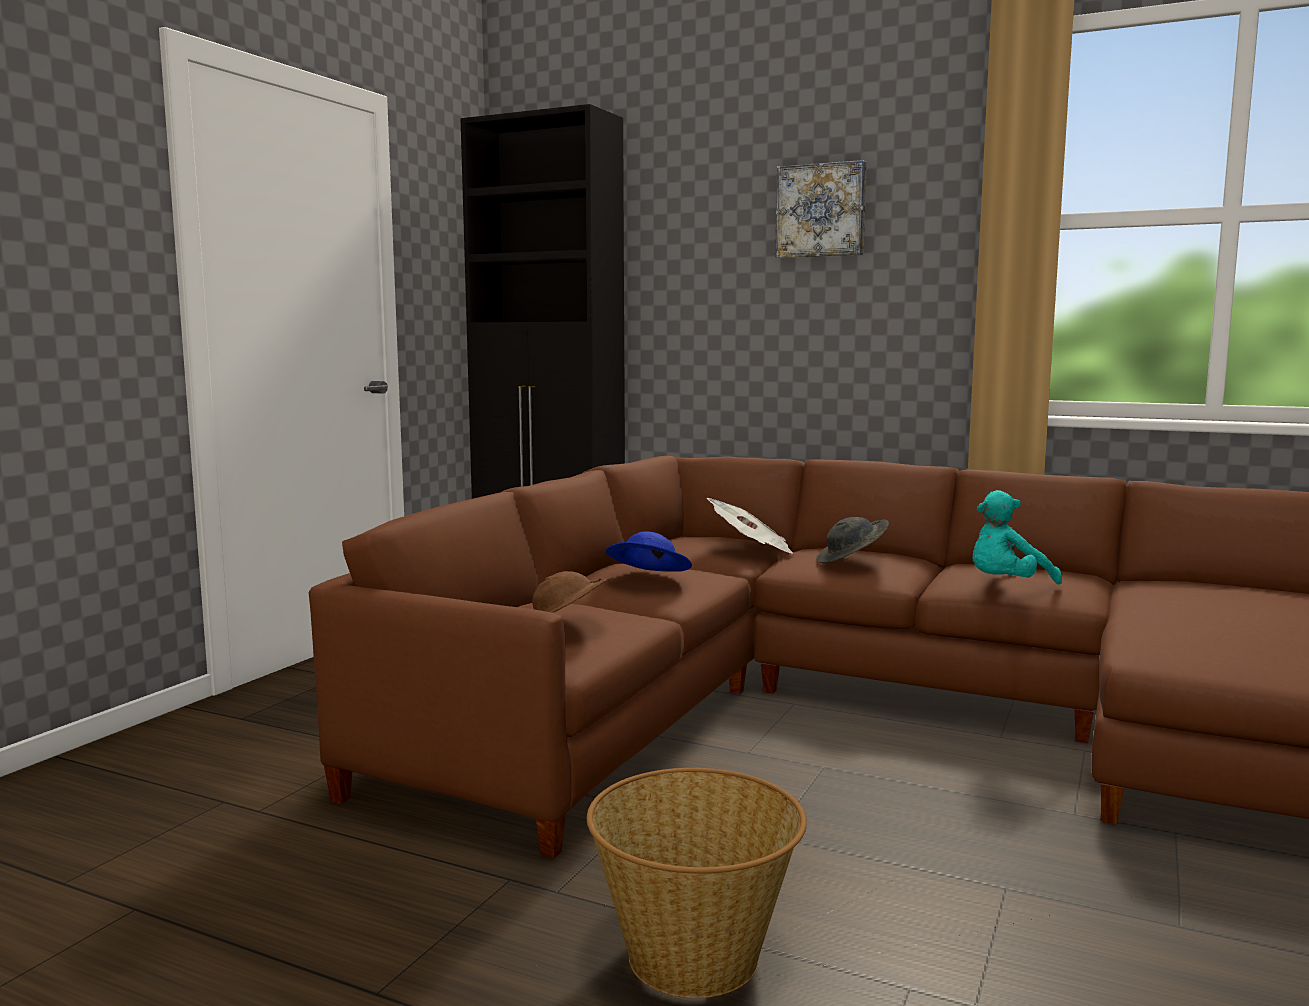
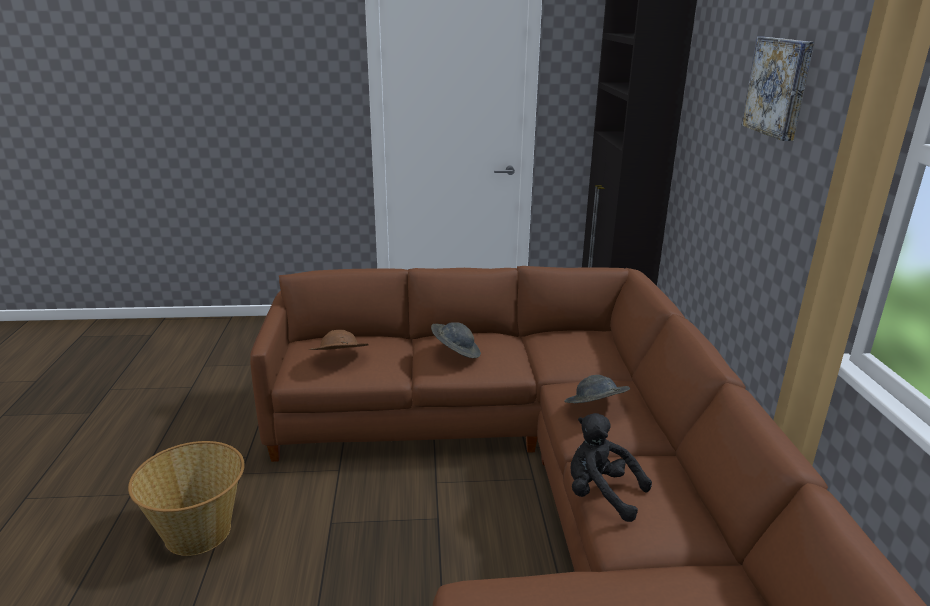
camera: 60 degrees right, 15 degrees up
(647, 579) = (455, 352): blue hat -> grey hat
(751, 549) = (586, 364): newspaper -> none
(1006, 586) = (601, 494): turquoise plush toy -> black plush toy

